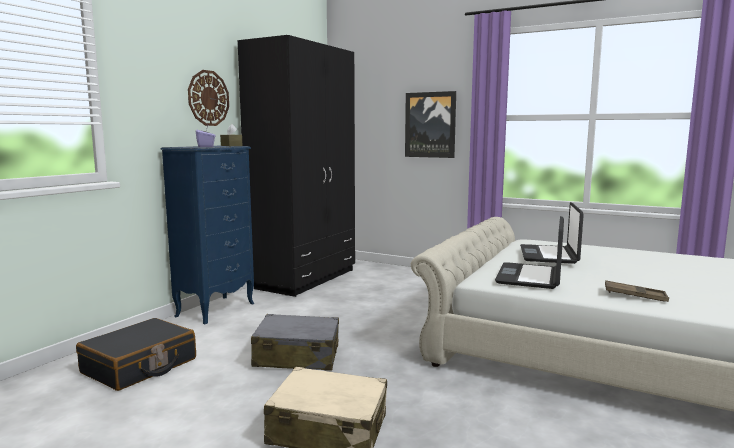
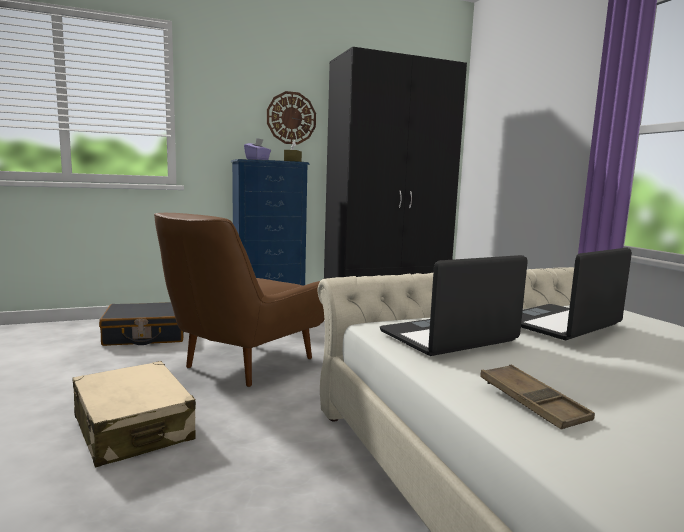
camera: 40 degrees right, 0 degrees up
(297, 356) = (243, 365): grey suitcase -> brown armchair
(430, 125) = (554, 146): picture -> none

